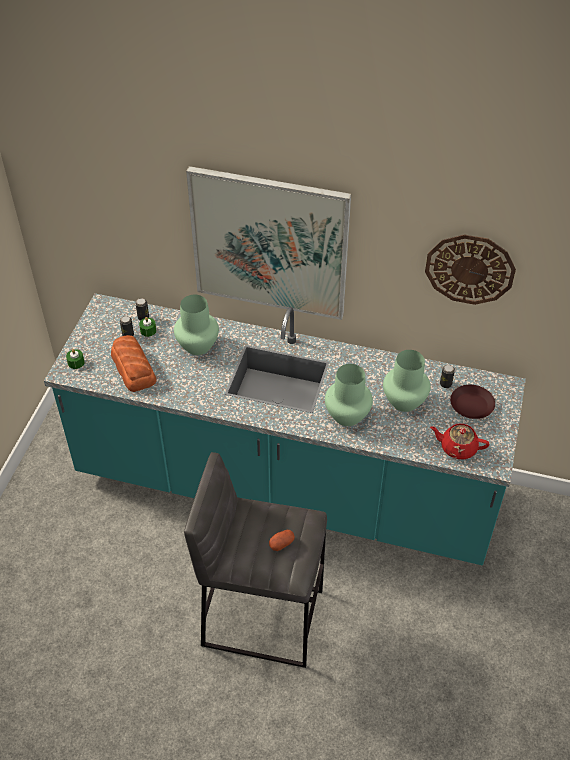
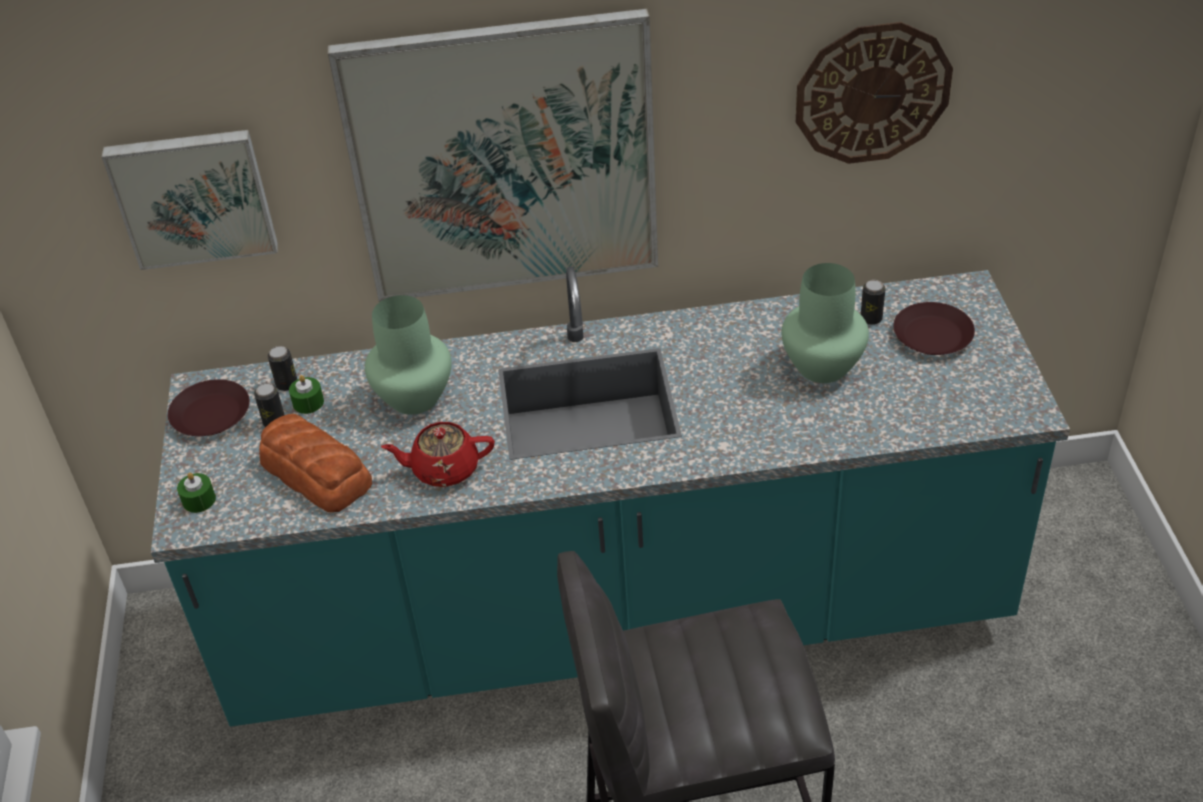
camera: 20 degrees left, 5 degrees down
(102, 321) = (212, 414): none -> brown plate
(117, 215) = (193, 196): none -> picture
(281, 543) = (743, 677): potato -> none
(348, 415) = (744, 419): green vase -> none
(457, 448) = (954, 407): red teapot -> red teapot (444, 469)

